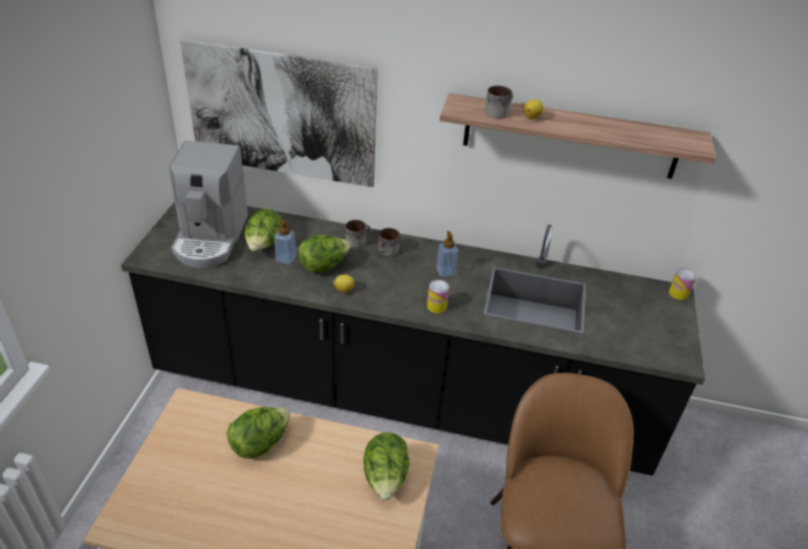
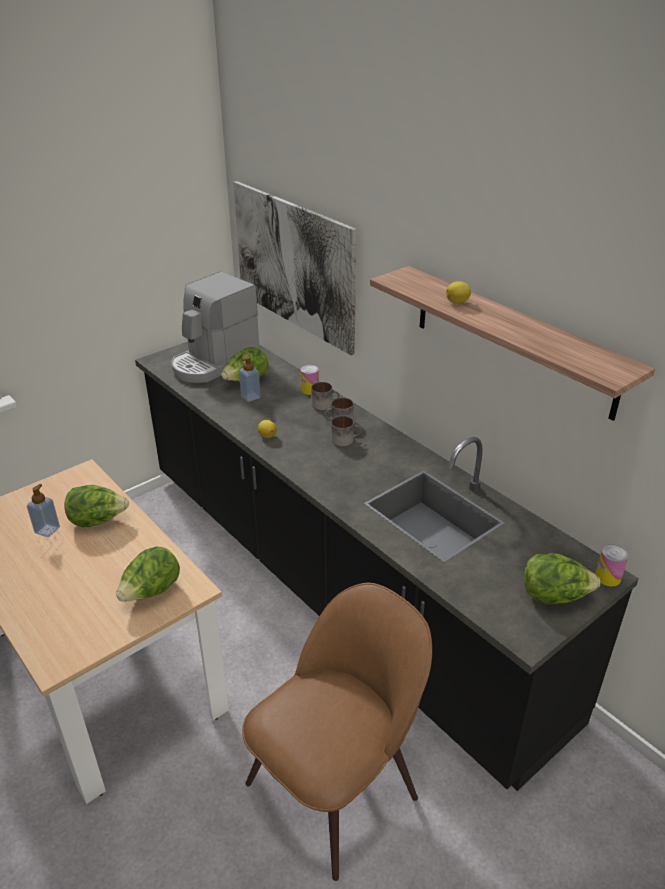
camera: 40 degrees right, 5 degrees down
(324, 266) = (273, 413): lettuce -> lettuce (554, 596)
(436, 306) = (328, 479): can -> can (310, 390)
(445, 271) = (372, 456): soap dispenser -> soap dispenser (47, 530)
(498, 111) = (430, 289): mug -> mug (345, 439)

